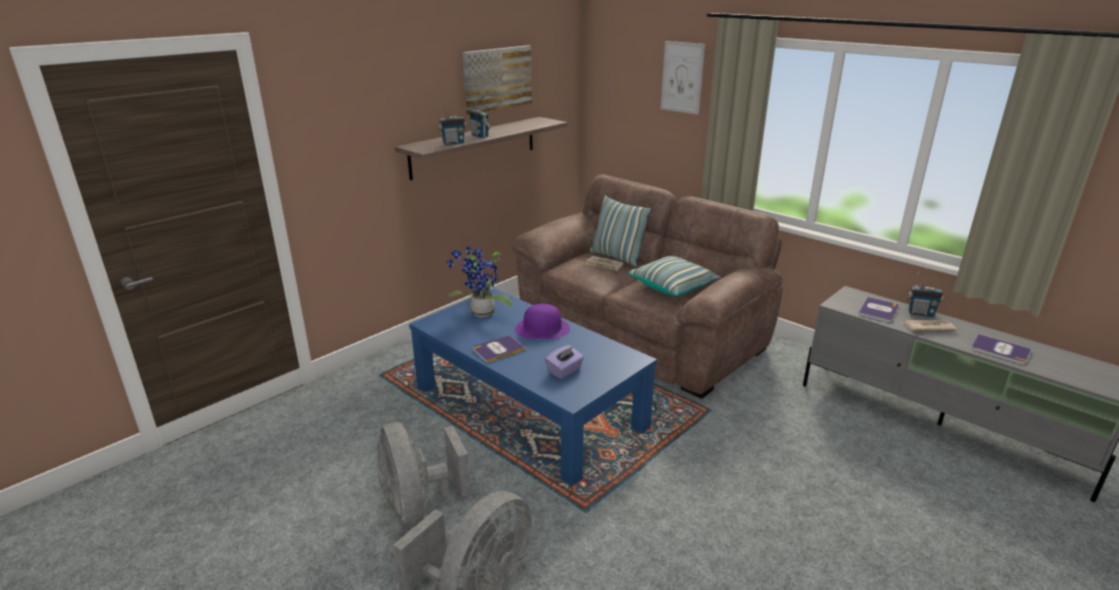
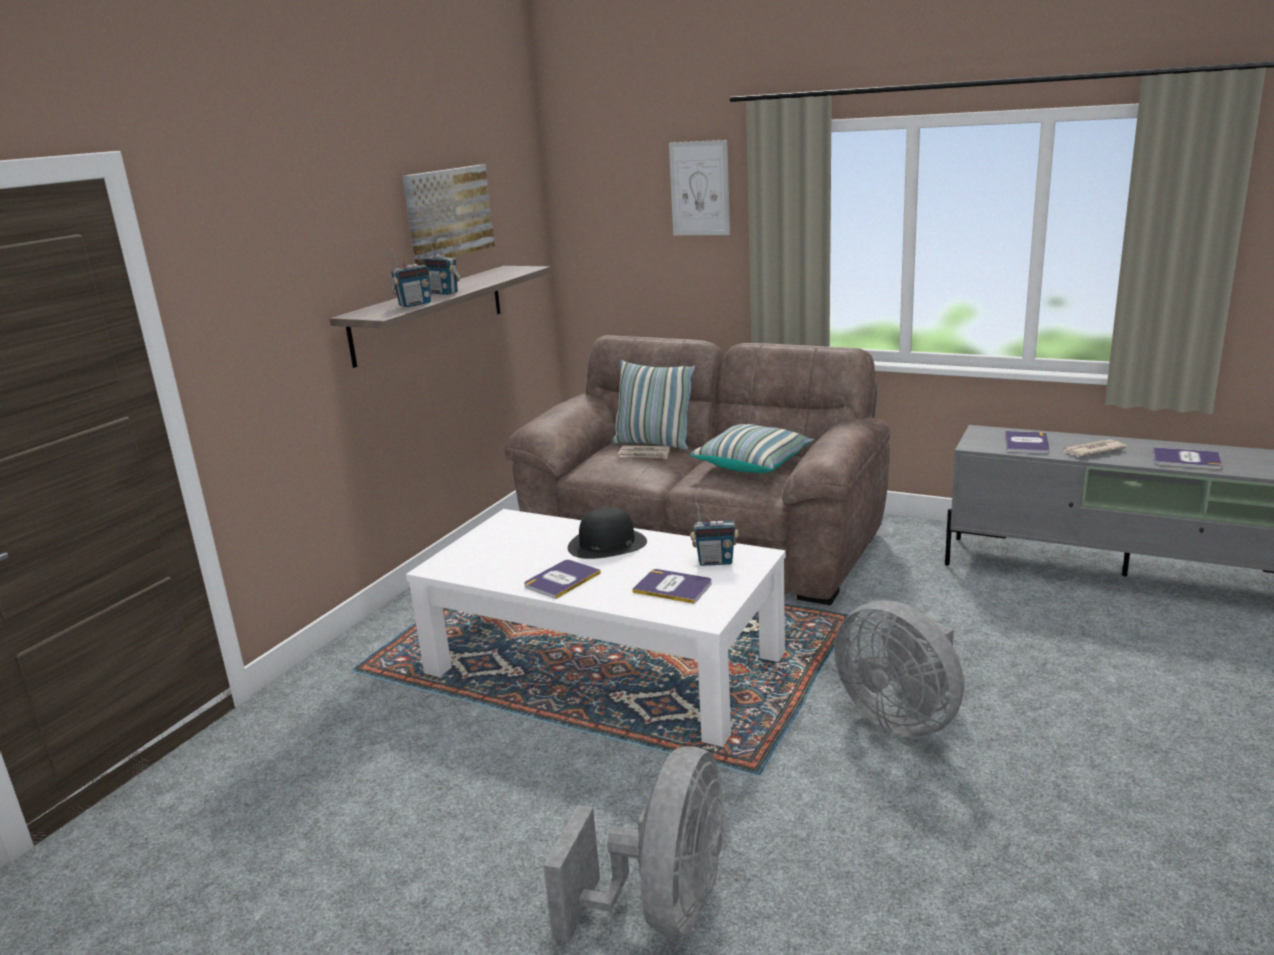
camera: 15 degrees left, 5 degrees down
(419, 507) = (517, 826): grey fan -> grey fan (900, 718)
(480, 314) = (506, 543): potted plant -> none
(529, 407) = (605, 664): blue coffee table -> white coffee table
(542, 329) = (607, 544): purple hat -> black hat
(564, 371) = (673, 587): purple tissue box -> book
(920, 313) = (1075, 439): radio -> radio (715, 562)

